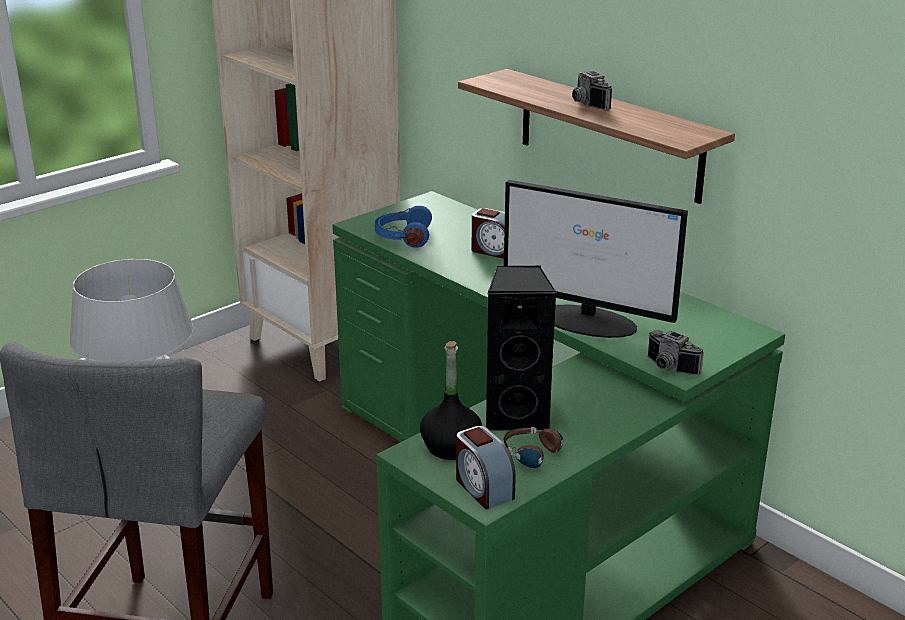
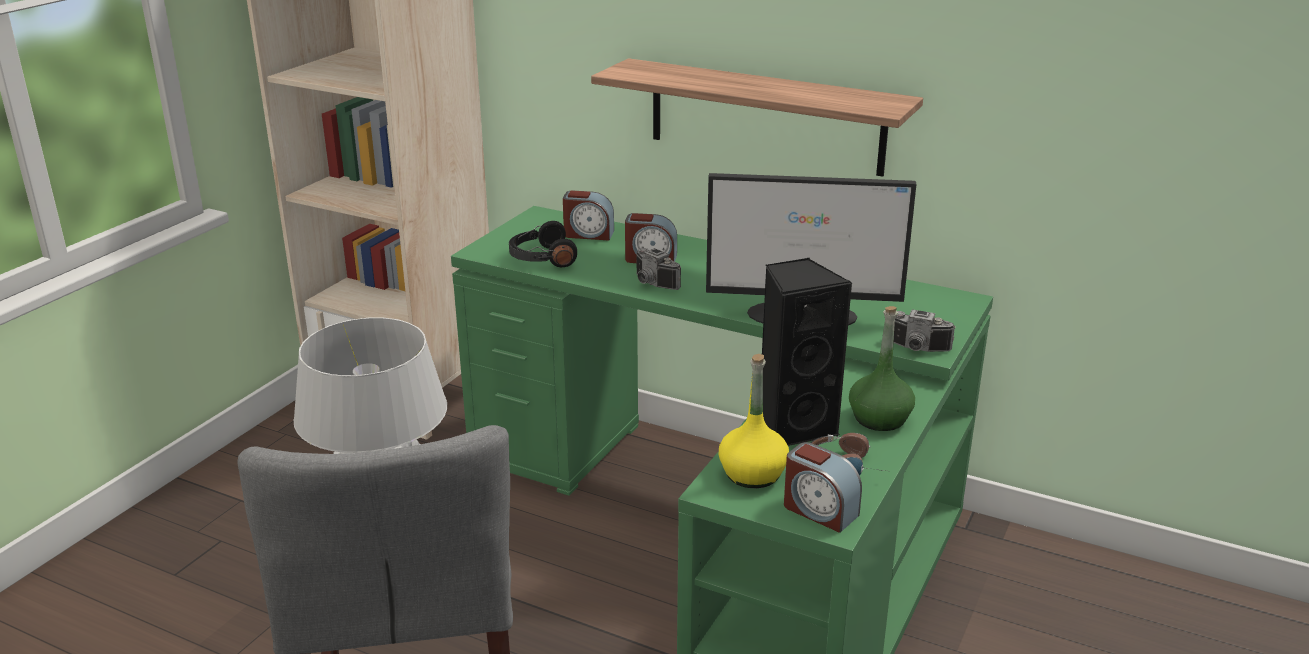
camera: 20 degrees left, 0 degrees up
(403, 237) = (541, 258): blue headphones -> black headphones
(451, 447) = (752, 474): black bottle -> yellow bottle
(458, 222) = (588, 234): none -> alarm clock
(586, 104) = (750, 85): camera -> camera (652, 284)
(598, 423) = (879, 418): none -> green bottle

